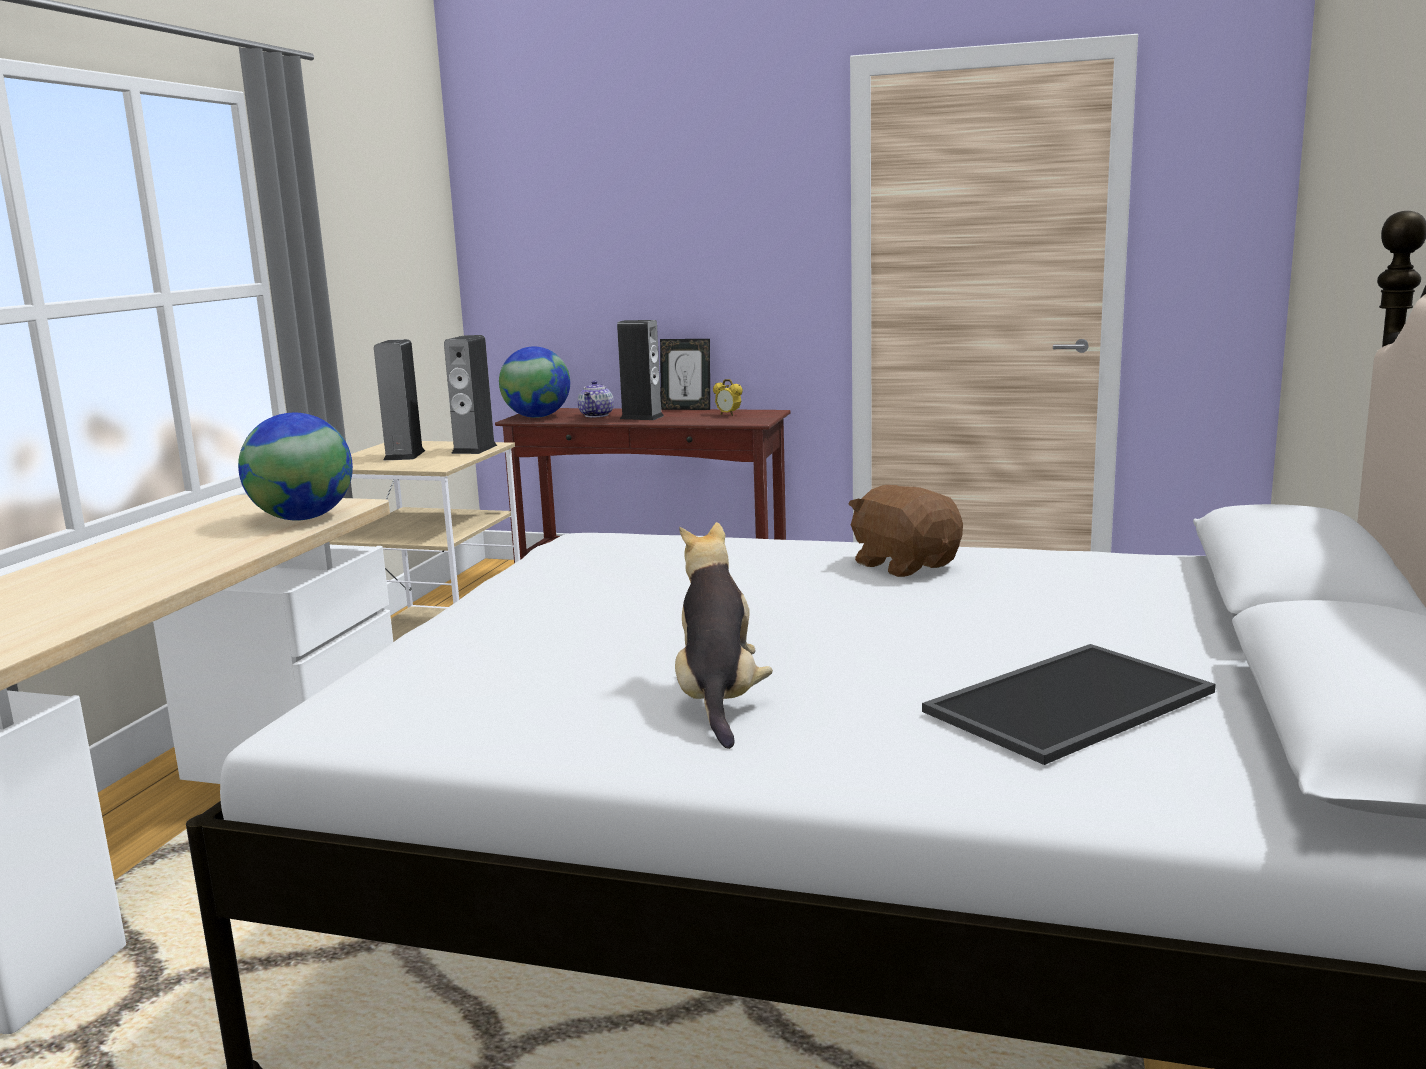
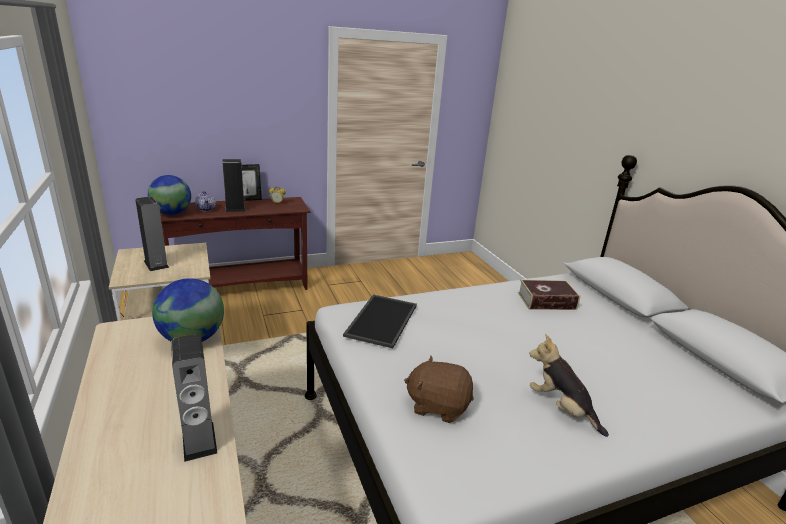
camera: 40 degrees left, 10 degrees up
(474, 449) = (193, 252): speaker -> speaker (199, 441)
(905, 565) = (495, 302): brown plush toy -> brown plush toy (438, 405)
(1040, 580) = (546, 301): none -> book
(1067, 700) = (646, 368): tray -> tray (381, 319)

